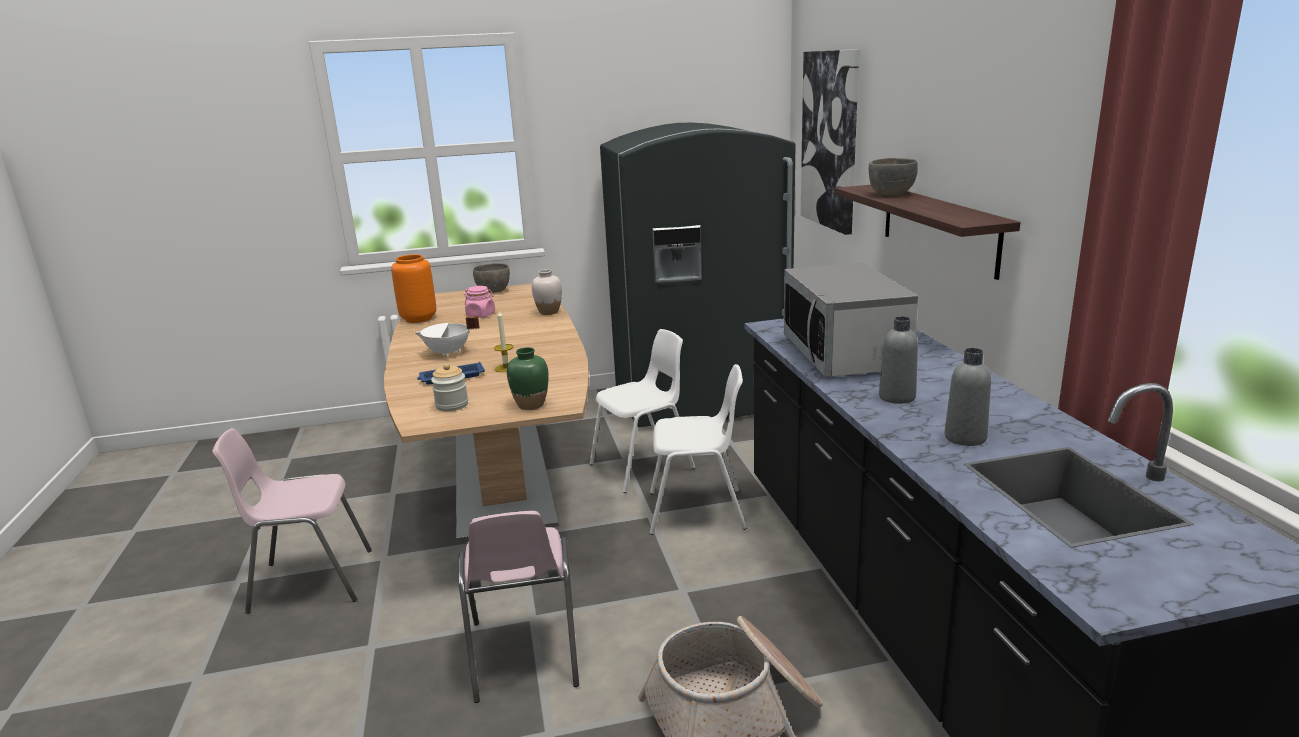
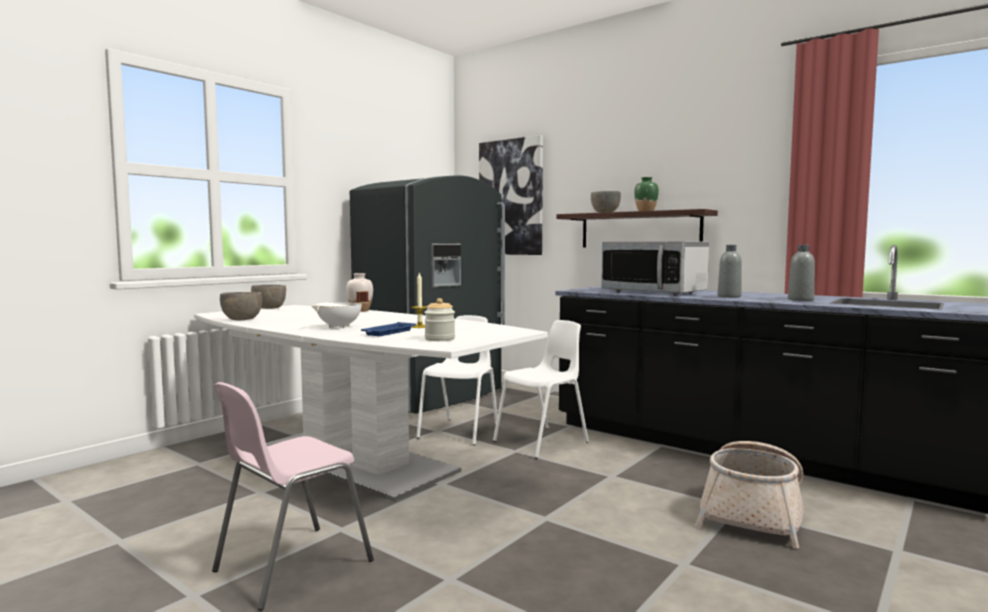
camera: 40 degrees left, 15 degrees down
(418, 319) = (242, 320): orange vase -> grey bowl
(481, 315) = (301, 315): pink jar -> none
(501, 477) = (354, 460): brown dining table -> white dining table
(524, 654) = (582, 536): pink chair -> none
(530, 405) = (501, 333): green vase -> green vase (645, 211)

